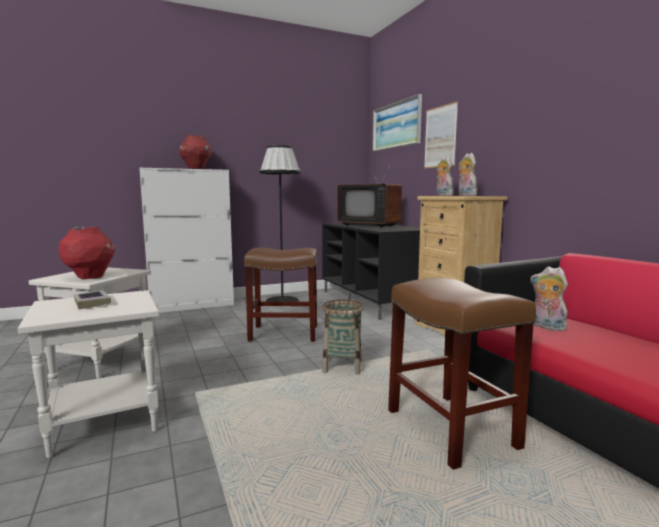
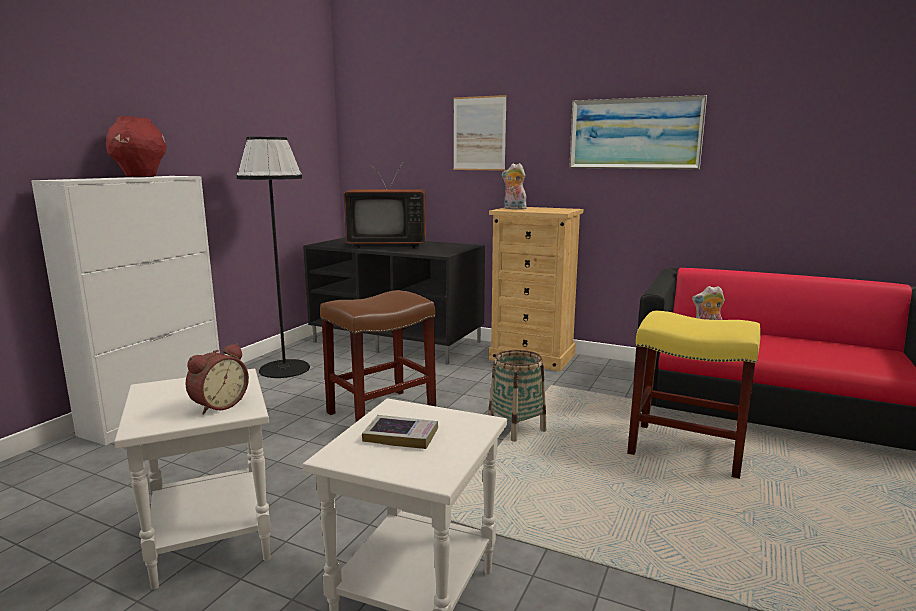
camera: 40 degrees left, 5 degrees up
(90, 277) = (218, 405): red vase -> alarm clock
(396, 125) = (396, 108): picture -> picture (634, 134)
(449, 428) = (685, 450): brown stool -> yellow stool
(465, 195) = (550, 210): plush toy -> none

